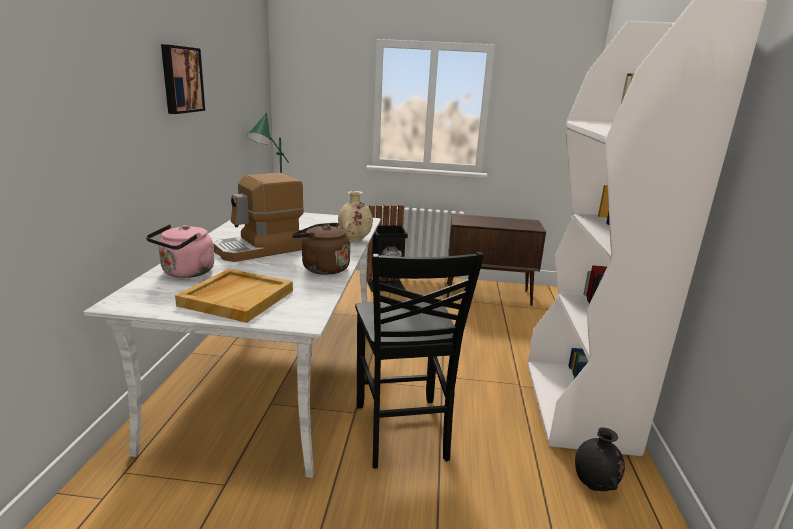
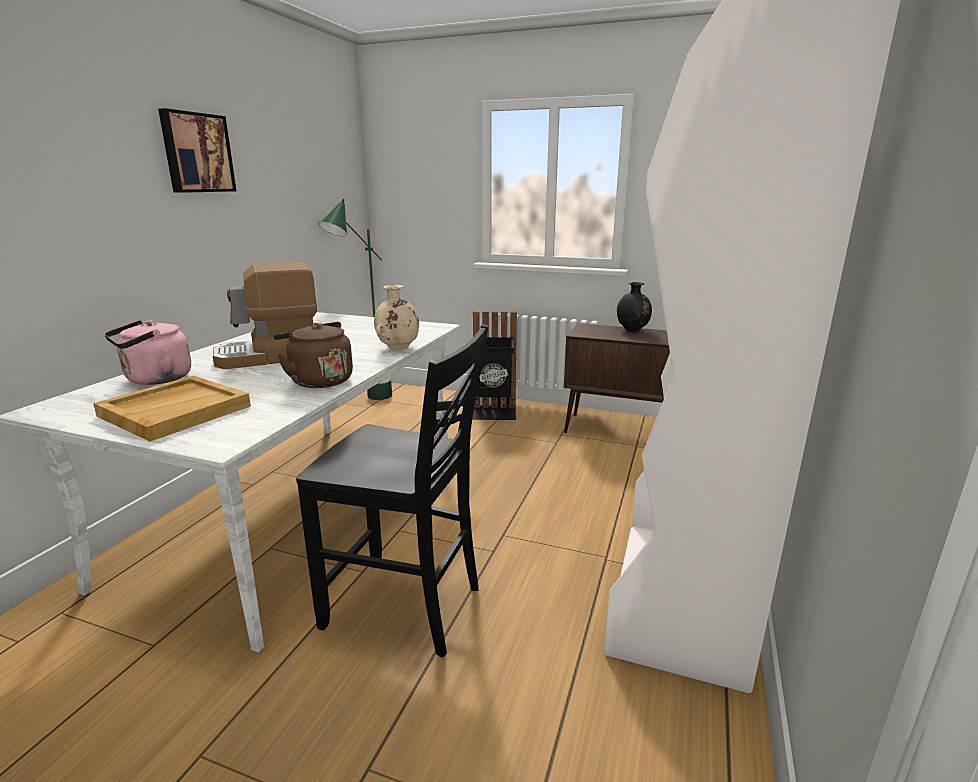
camera: 15 degrees right, 0 degrees up
(402, 433) = (406, 606): black chair -> black chair turned 75 degrees counterclockwise
(594, 485) = (647, 730): black vase -> black vase (632, 331)

